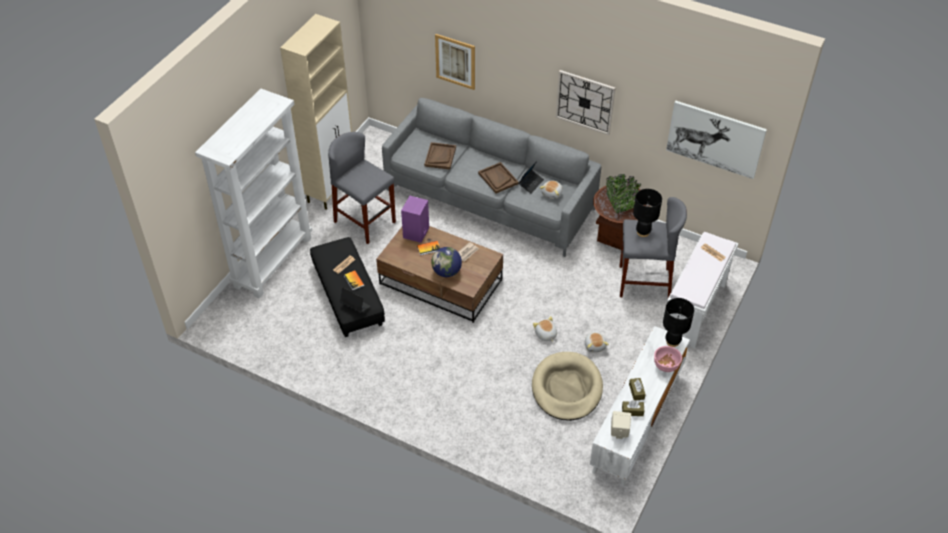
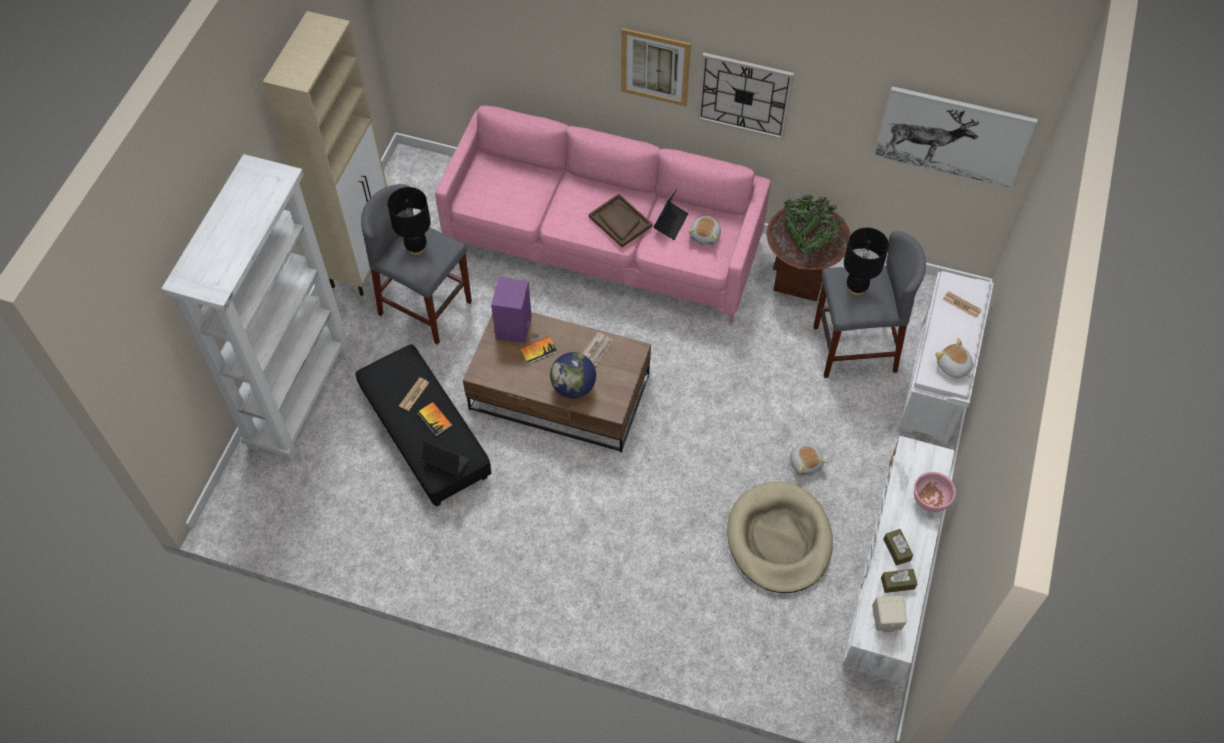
camera: 10 degrees left, 10 degrees up
(440, 156) = (525, 196): brown tray -> none
(455, 61) = (531, 48): picture -> picture (655, 66)
(489, 199) = (603, 244): grey sofa -> pink sofa
(545, 334) = (730, 456): plush toy -> plush toy (953, 367)
(672, 341) = (931, 458): black table lamp -> black table lamp (416, 247)

